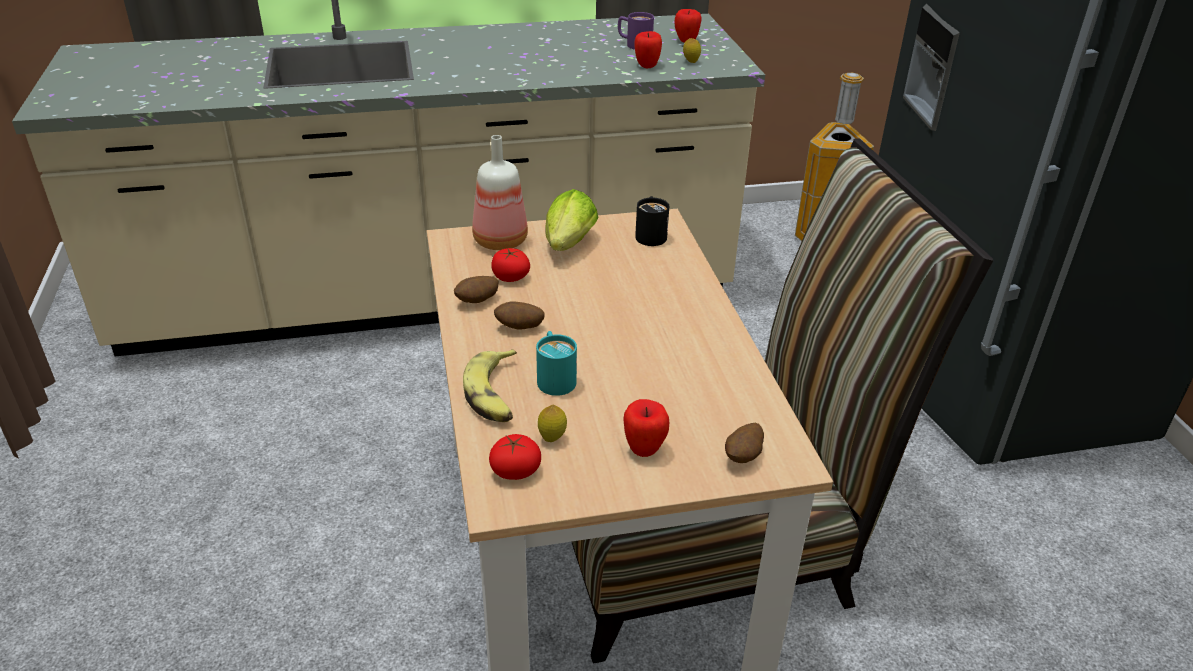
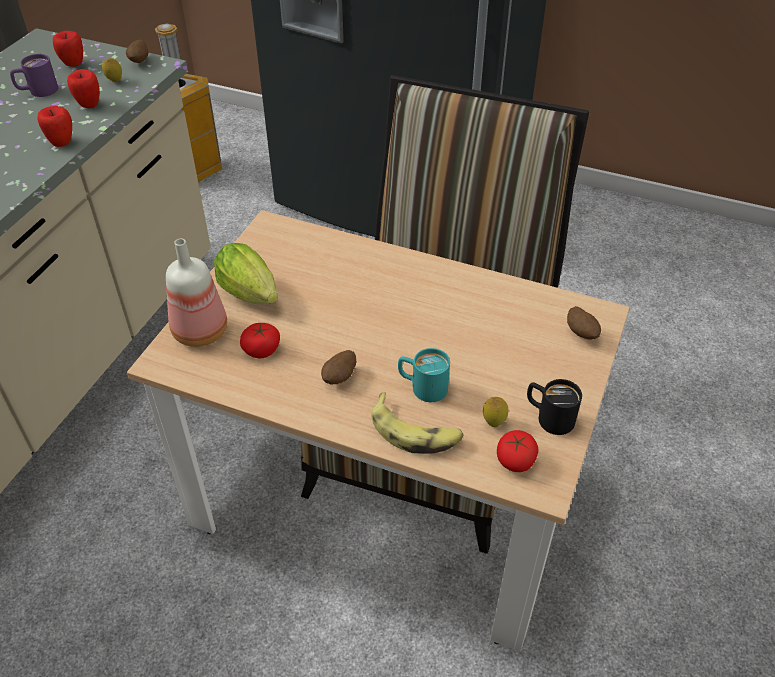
camera: 55 degrees left, 10 degrees up
(477, 301) = (278, 387): potato -> potato (140, 61)
(644, 449) = (540, 378): apple -> apple (61, 142)
(650, 234) = (283, 242): black mug -> black mug (548, 417)

